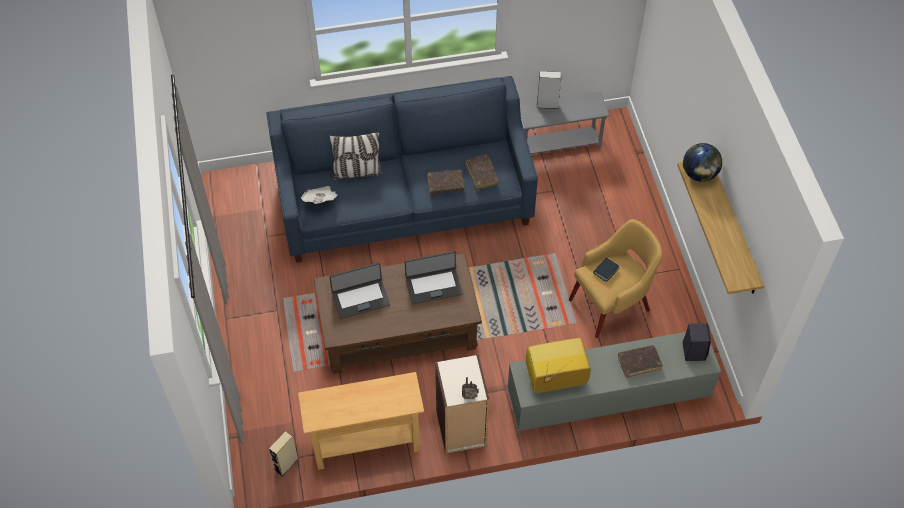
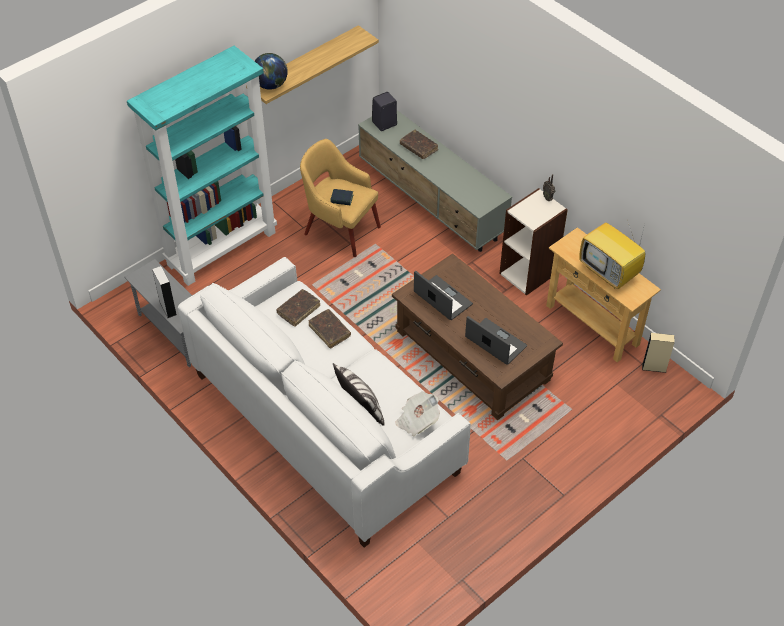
camera: 120 degrees left, 5 degrees down
(404, 201) = (325, 423): blue sofa -> white sofa
(554, 380) = (472, 187): television -> television (610, 272)
(639, 208) = (222, 248): none -> turquoise bookcase

